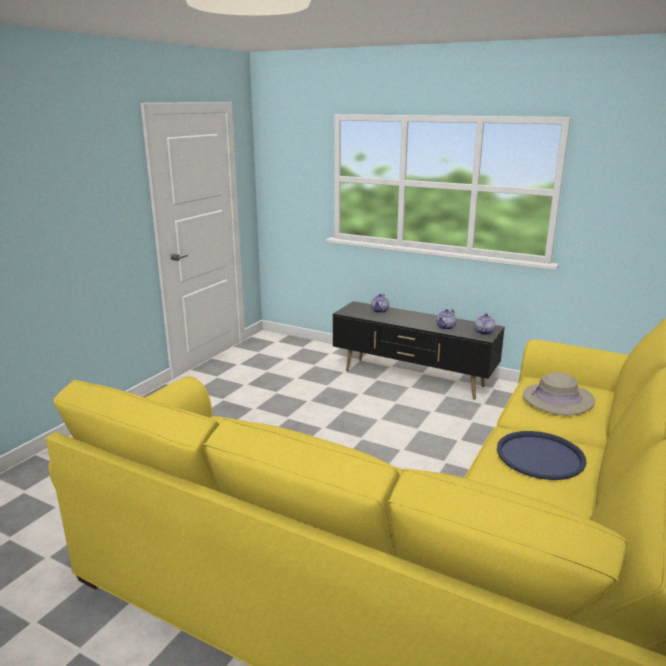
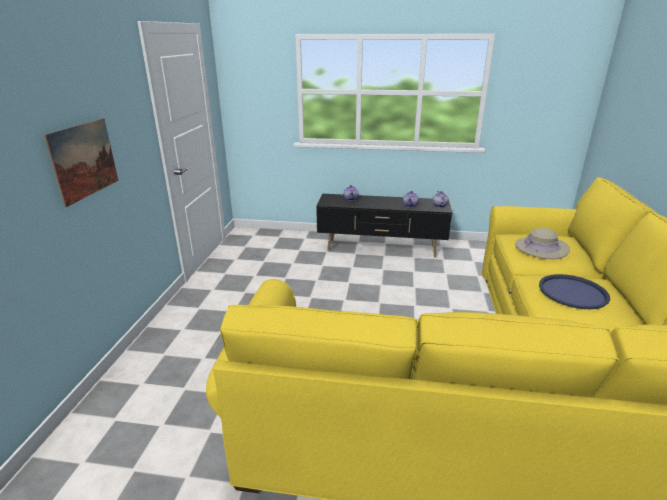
camera: 20 degrees left, 5 degrees up
(49, 234) = (84, 160): none -> picture

